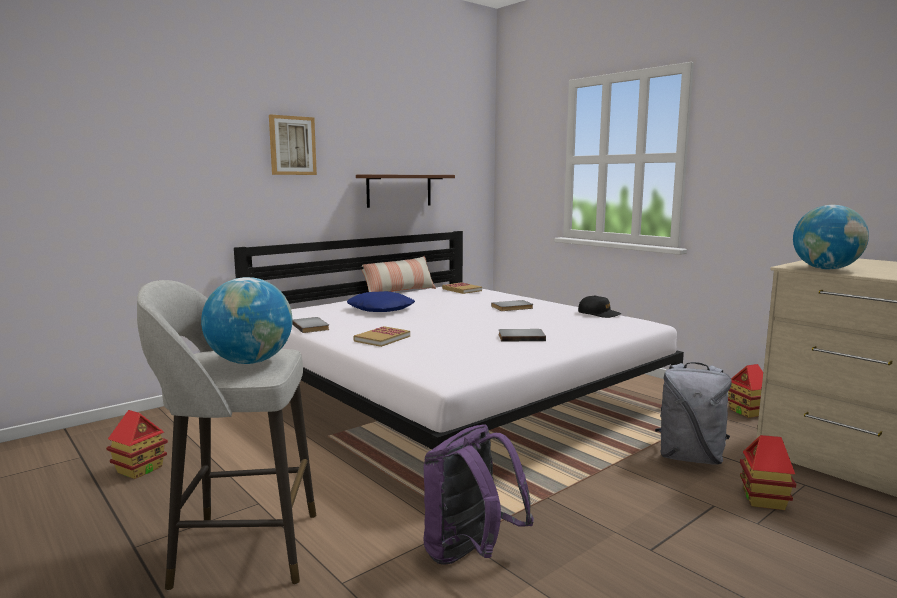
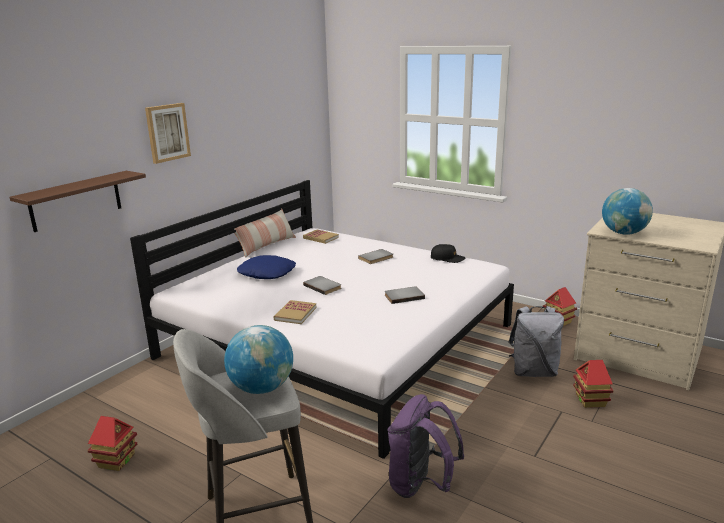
camera: 15 degrees left, 10 degrees up
(312, 327) = (224, 306): grey book -> grey book (323, 286)
(399, 190) = (257, 154): brown shelf -> brown shelf (76, 201)

